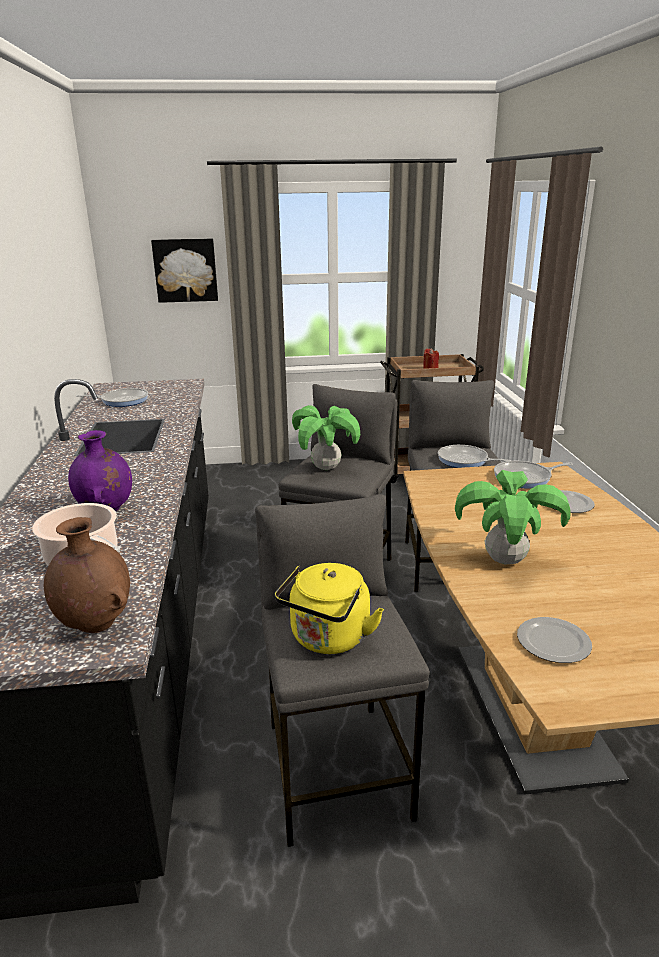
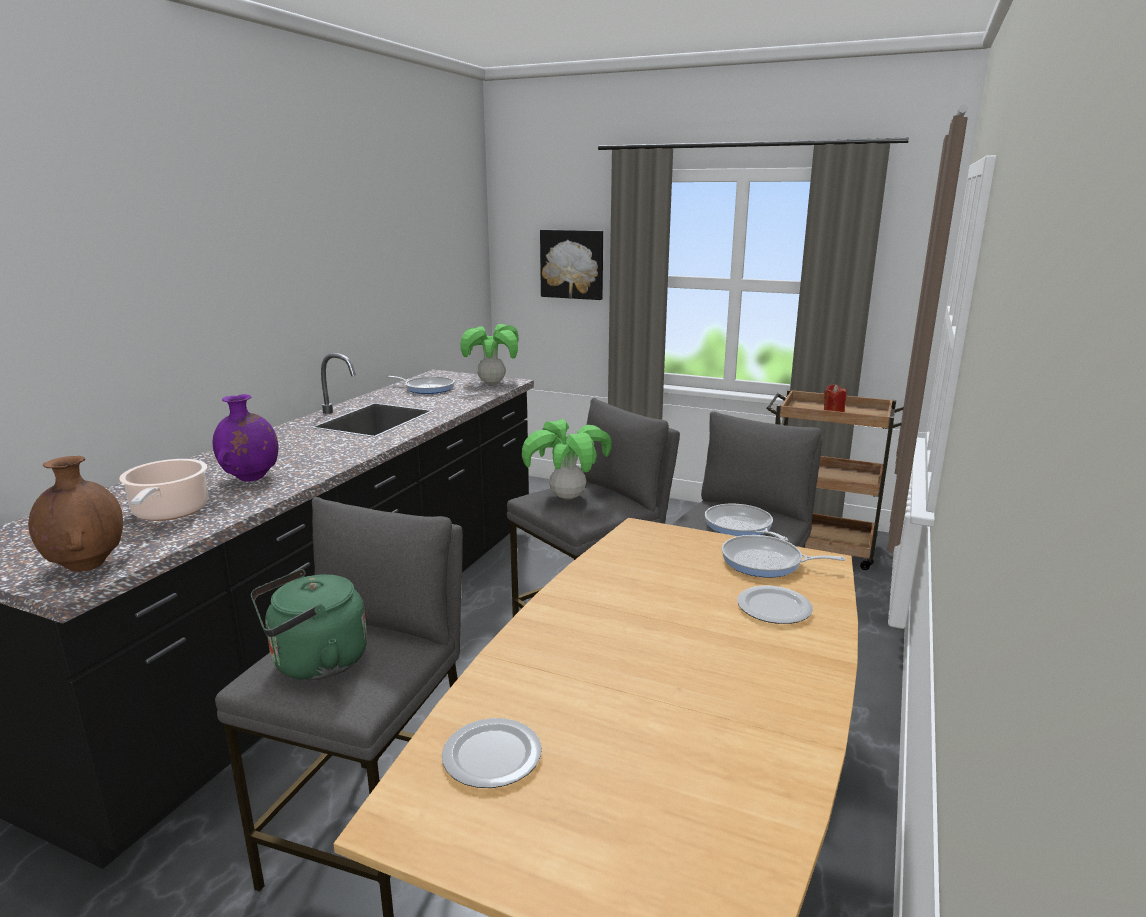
camera: 30 degrees right, 5 degrees down
(328, 639) = (314, 663): yellow kettle -> green kettle
(504, 560) = (586, 646): potted plant -> potted plant (491, 382)

